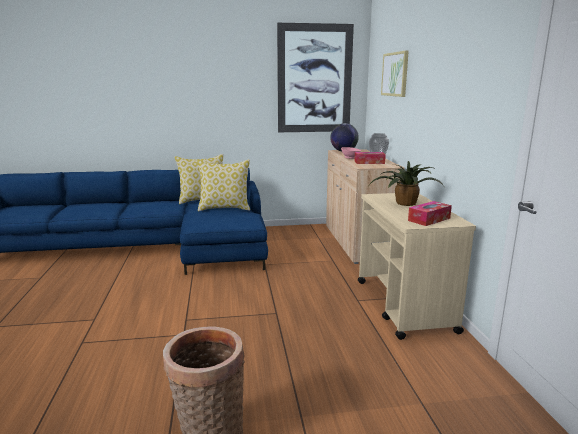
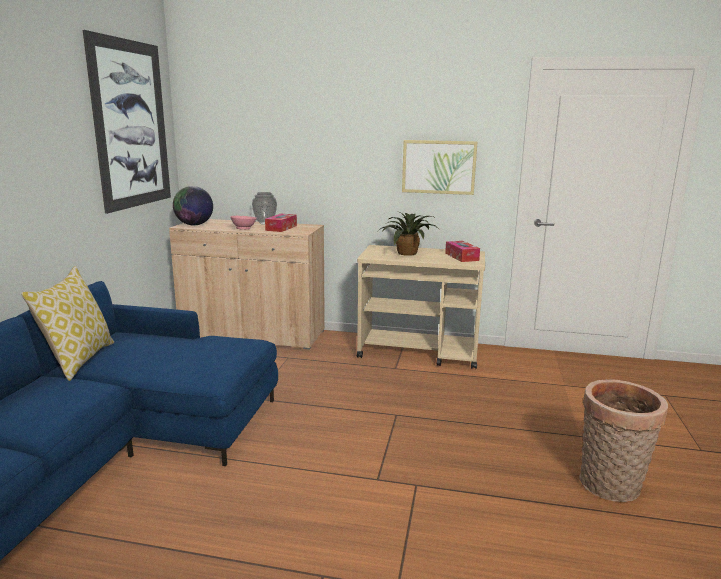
camera: 70 degrees left, 0 degrees up
(225, 208) = (165, 349): pillow -> none
(395, 74) = (272, 120): picture -> picture (439, 167)

